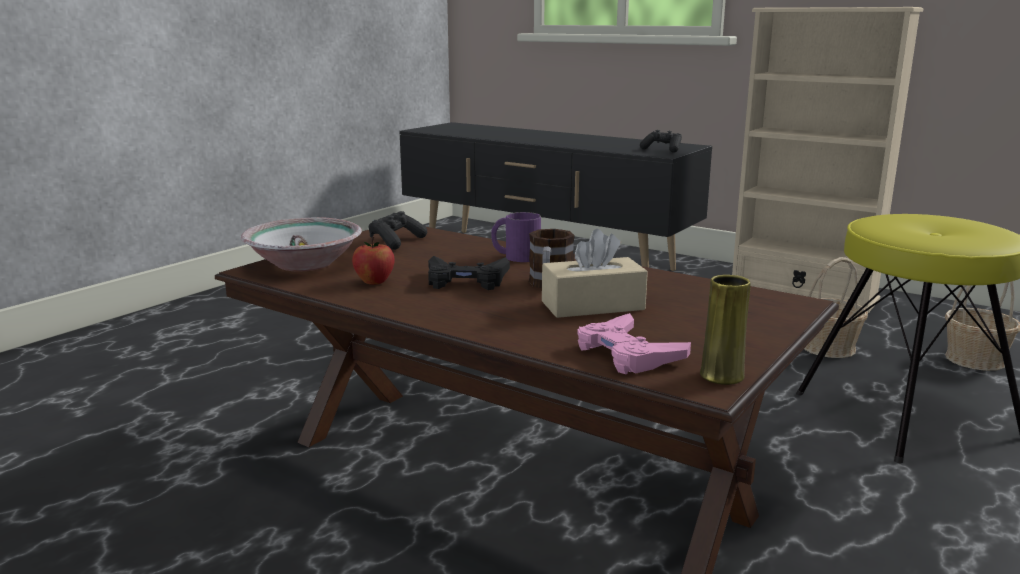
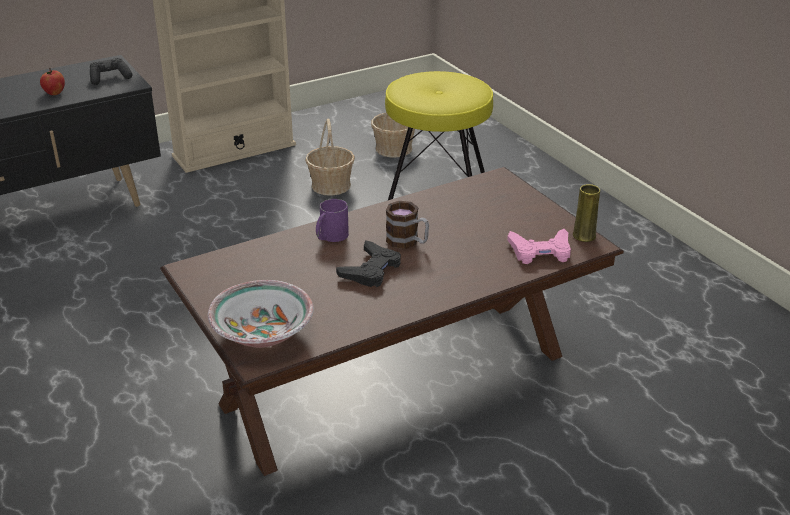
camera: 65 degrees left, 15 degrees up
(374, 282) = (341, 308): apple -> apple (54, 93)
(396, 242) = (237, 278): black game controller -> none
(592, 305) = (458, 239): beige tissue box -> none

